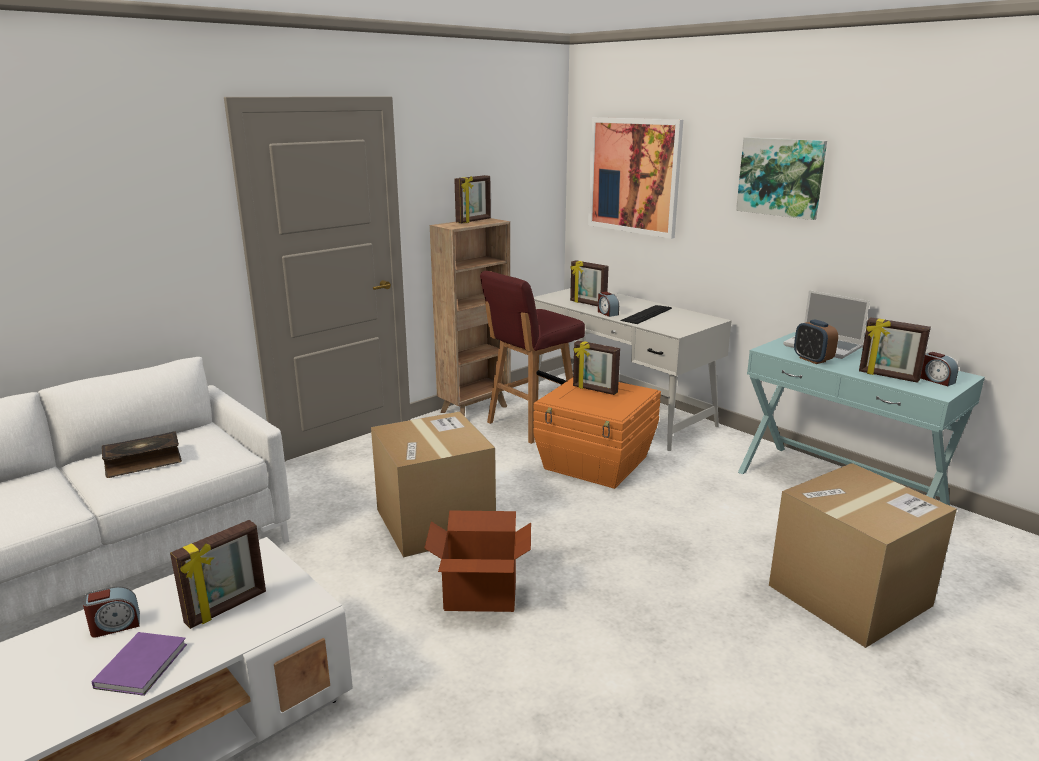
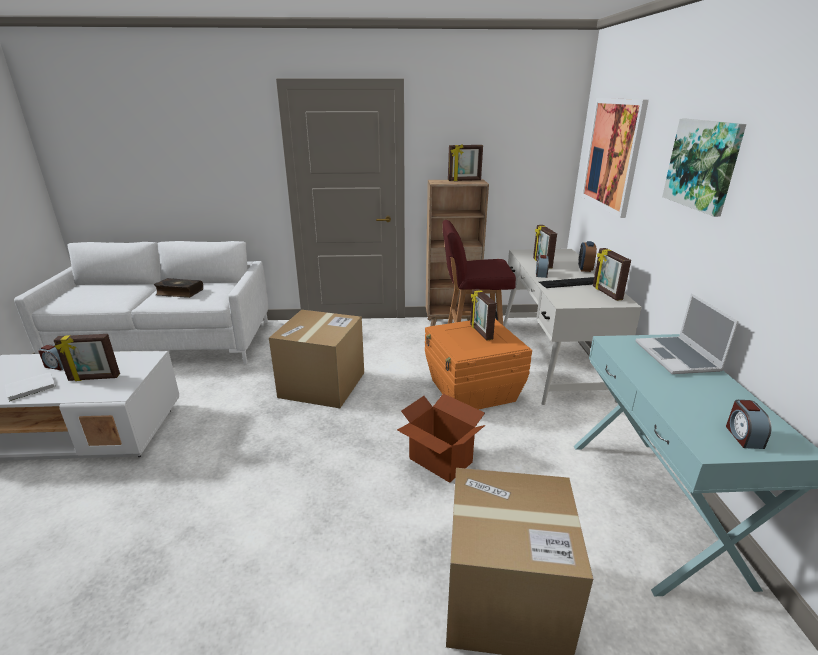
camera: 40 degrees right, 5 degrees up
(144, 664) = (32, 388): purple book -> white book
(480, 596) = (275, 441): cardboard box -> cardboard box (440, 461)
(812, 360) = (636, 364): alarm clock -> alarm clock (584, 269)
(888, 376) = (687, 409): picture frame -> picture frame (606, 293)

